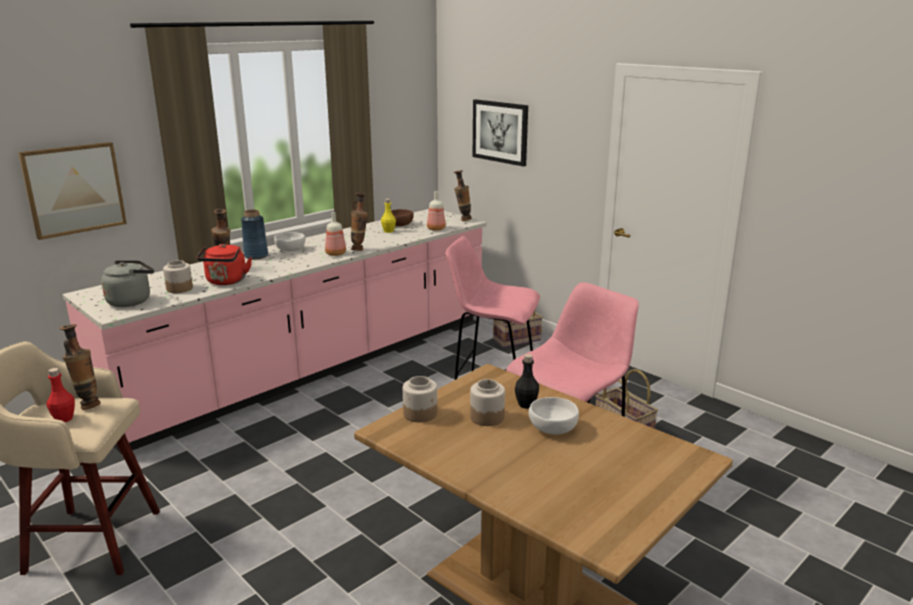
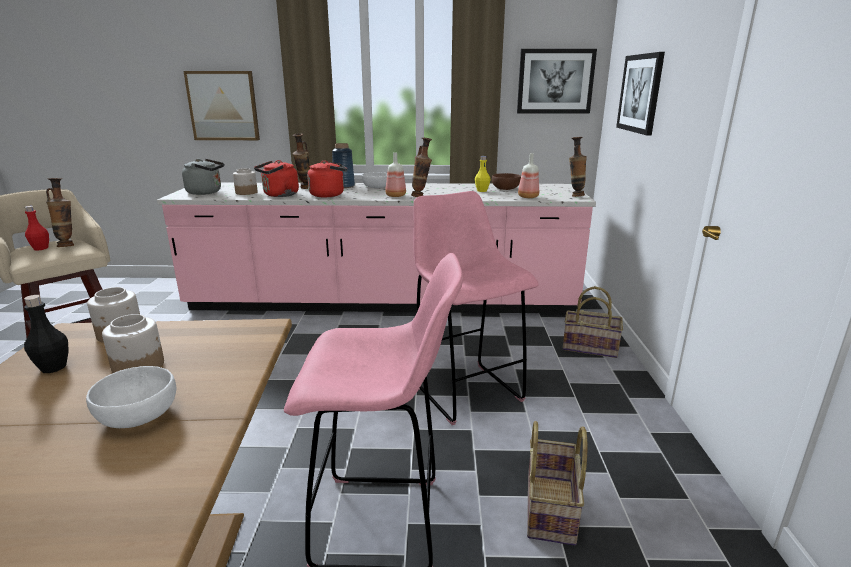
camera: 45 degrees right, 0 degrees up
(274, 268) = (329, 195): none -> red kettle
(402, 118) = (555, 81): none -> picture
(526, 404) = (196, 374): black bottle -> black bottle (53, 367)

